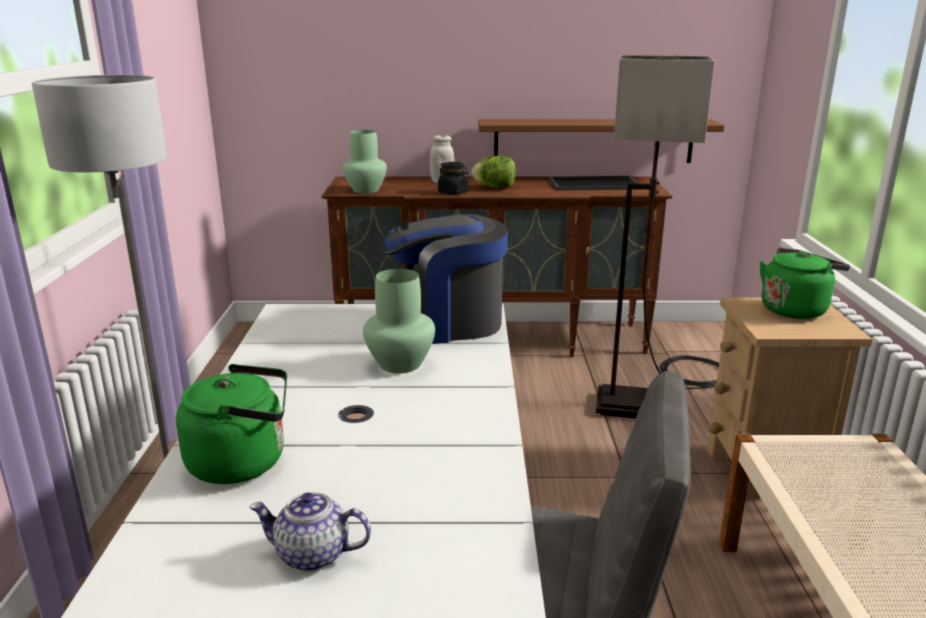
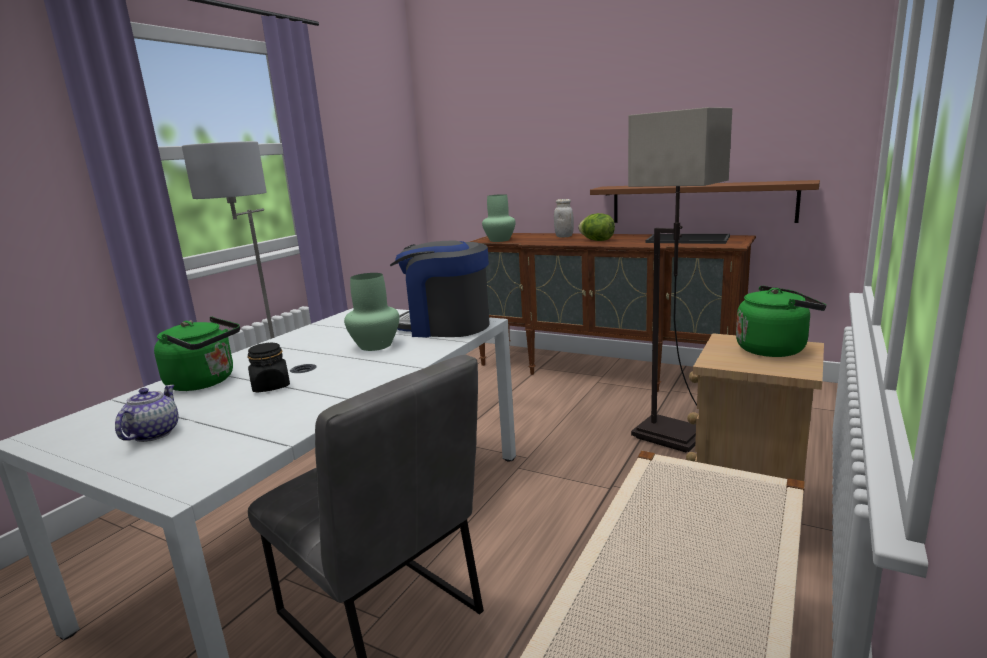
camera: 30 degrees right, 5 degrees down
(312, 555) = (153, 434): teapot -> teapot turned 60 degrees clockwise
(453, 192) = (558, 242): black jar -> black jar (271, 386)

